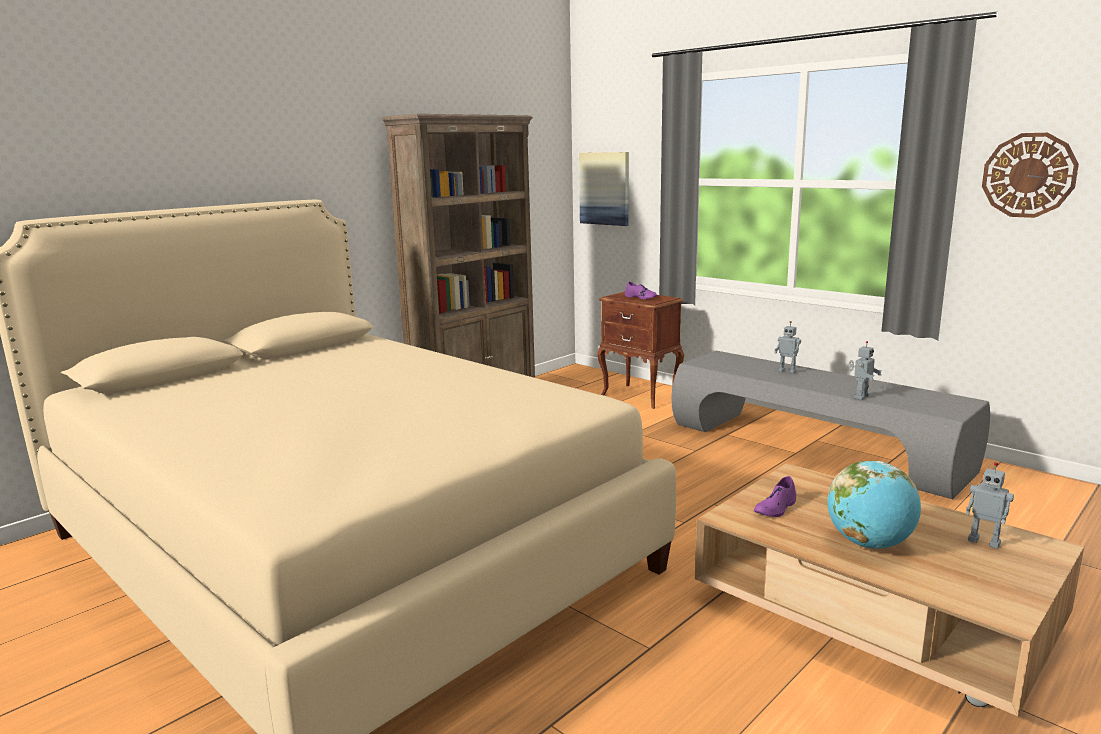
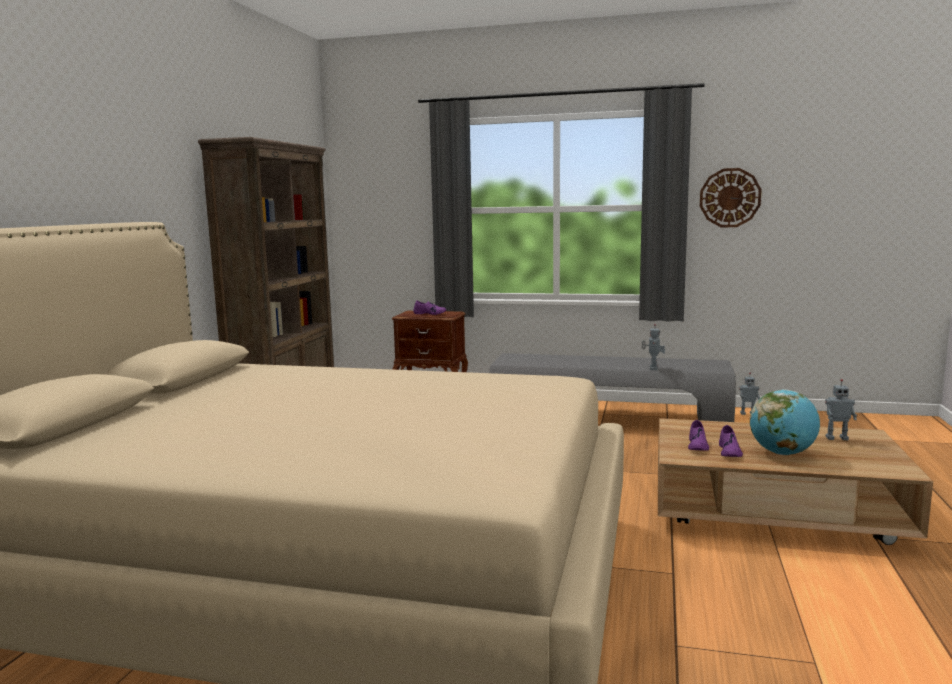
camera: 30 degrees left, 5 degrees down
(605, 188) = (366, 219): picture -> none
(787, 371) = (578, 359): toy robot -> toy robot (747, 413)
(803, 525) = (729, 451): none -> purple shoe

